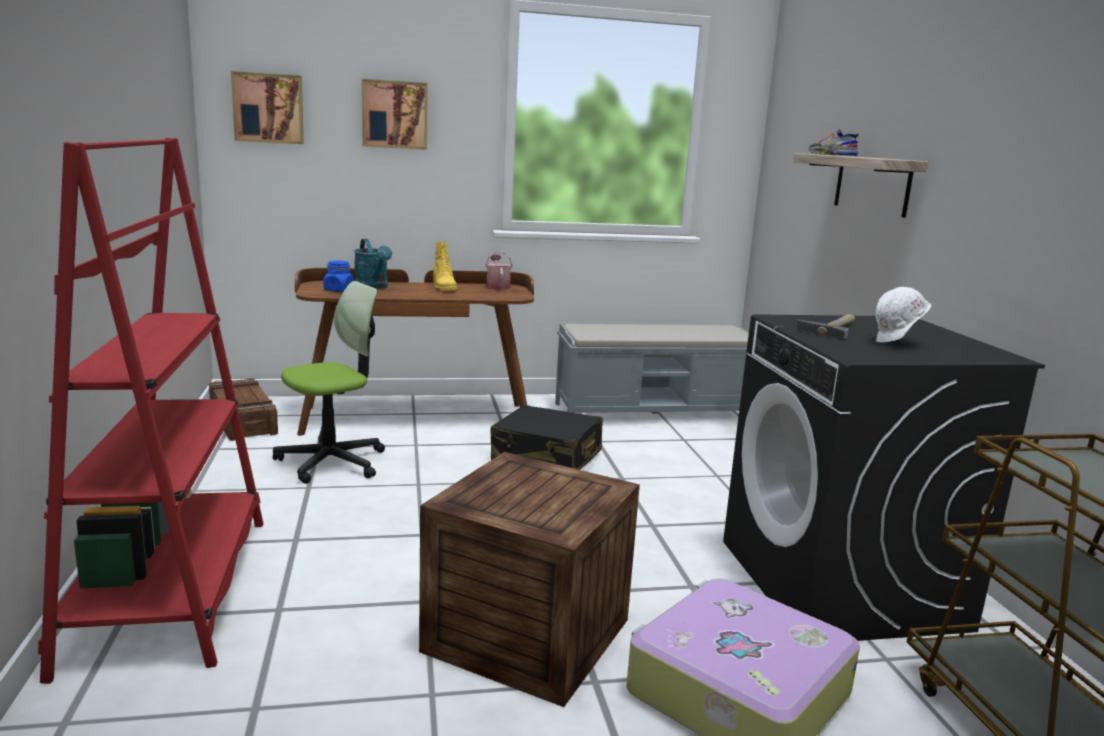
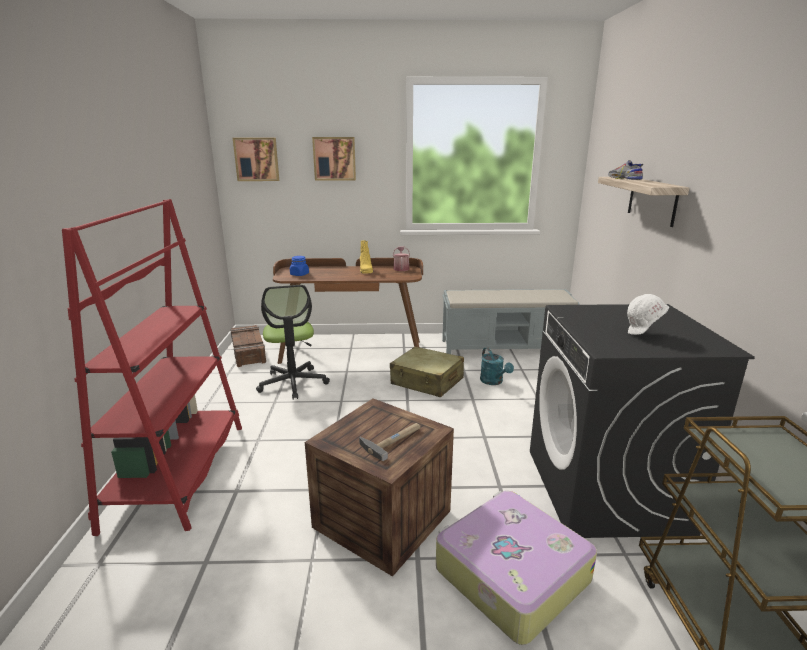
camera: 10 degrees right, 5 degrees up
(332, 462) = (293, 383): office chair -> office chair turned 105 degrees clockwise
(373, 287) = (322, 271): turquoise watering can -> turquoise watering can (494, 382)
(547, 457) = (427, 381): black suitcase -> beige suitcase
(833, 328) = (600, 318): hammer -> hammer (393, 440)

